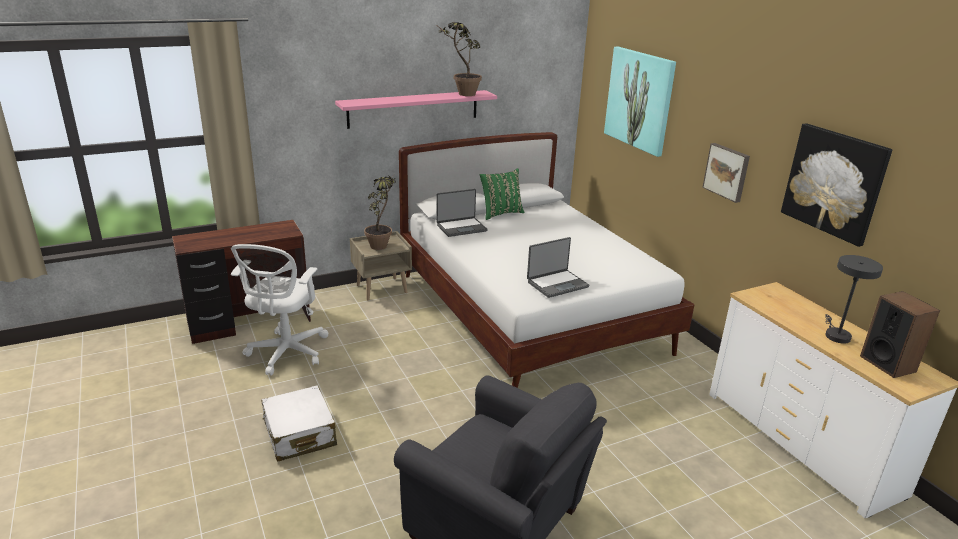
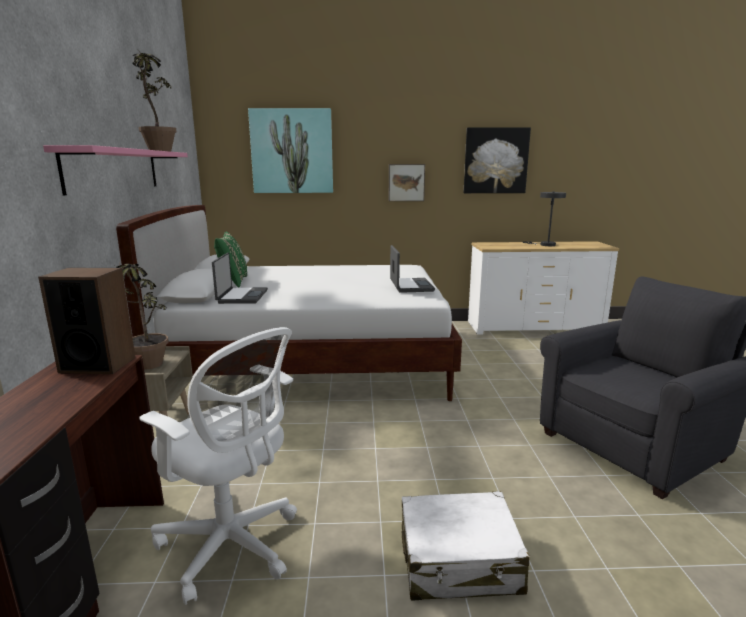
camera: 65 degrees left, 10 degrees down
(887, 364) = (579, 244): speaker -> speaker (98, 364)

